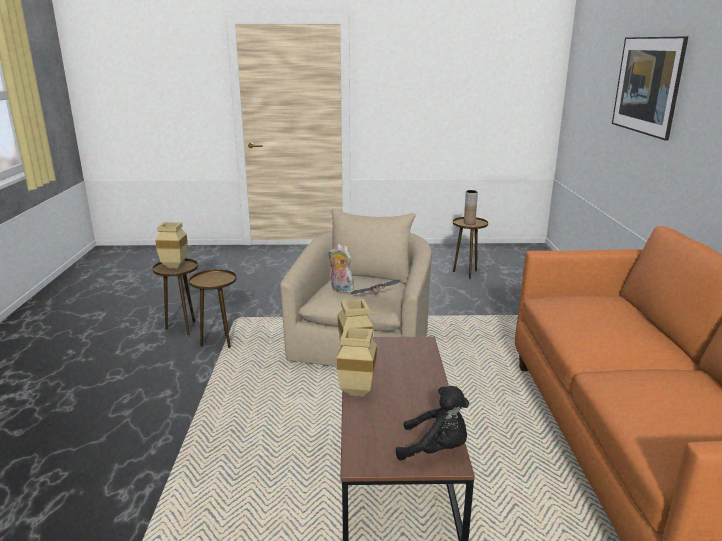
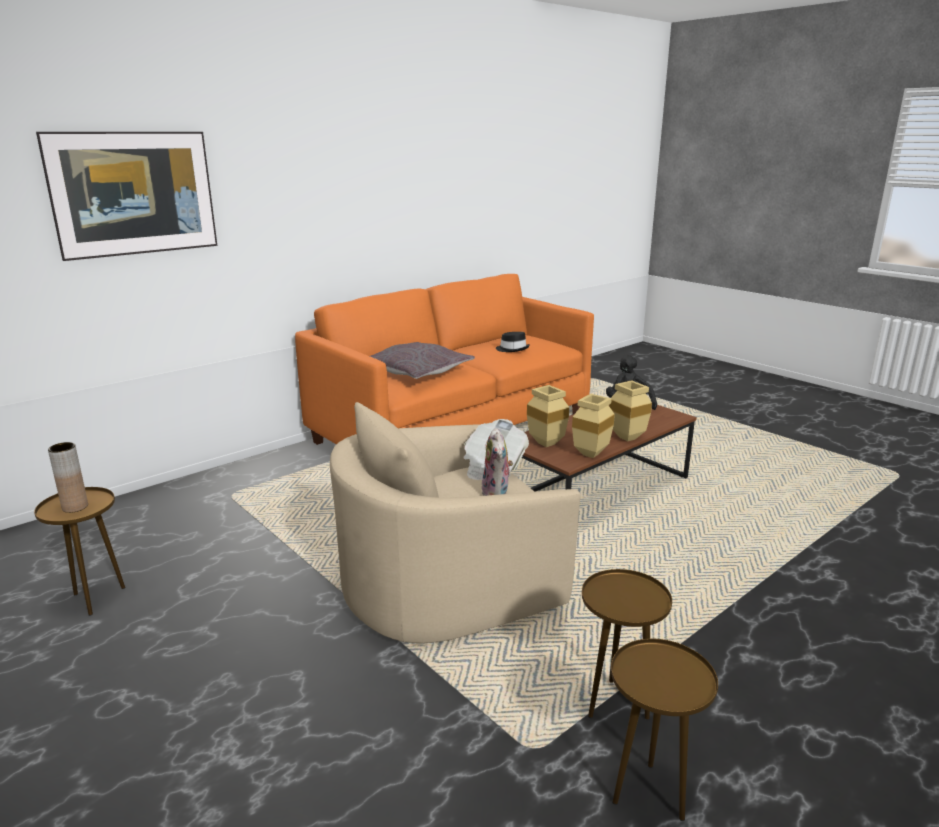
camera: 130 degrees left, 0 degrees up
(173, 267) = (666, 683): beige vase -> beige vase (548, 444)
(599, 316) = (416, 371): none -> grey pillow
(664, 401) = (512, 349): none -> black hat

